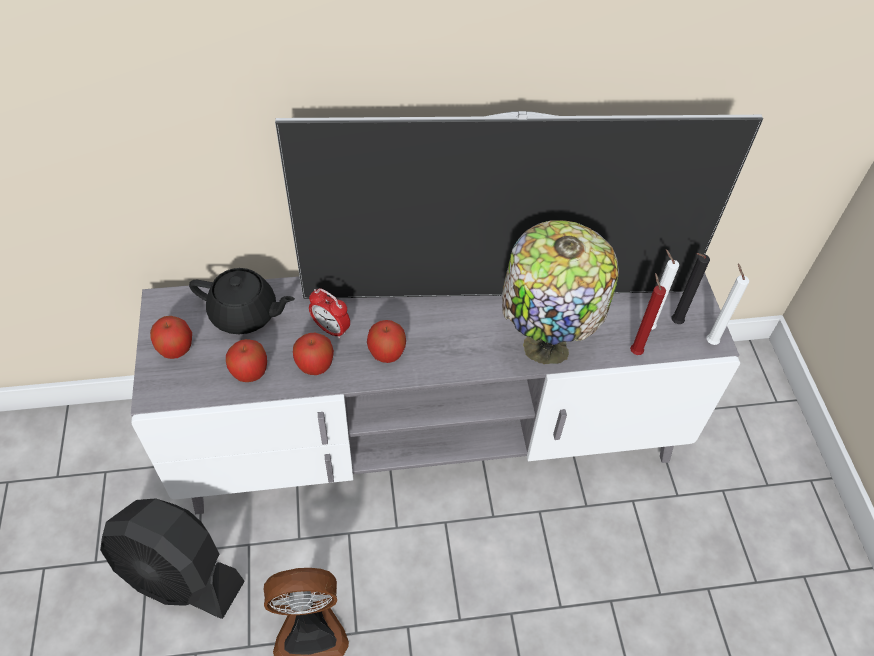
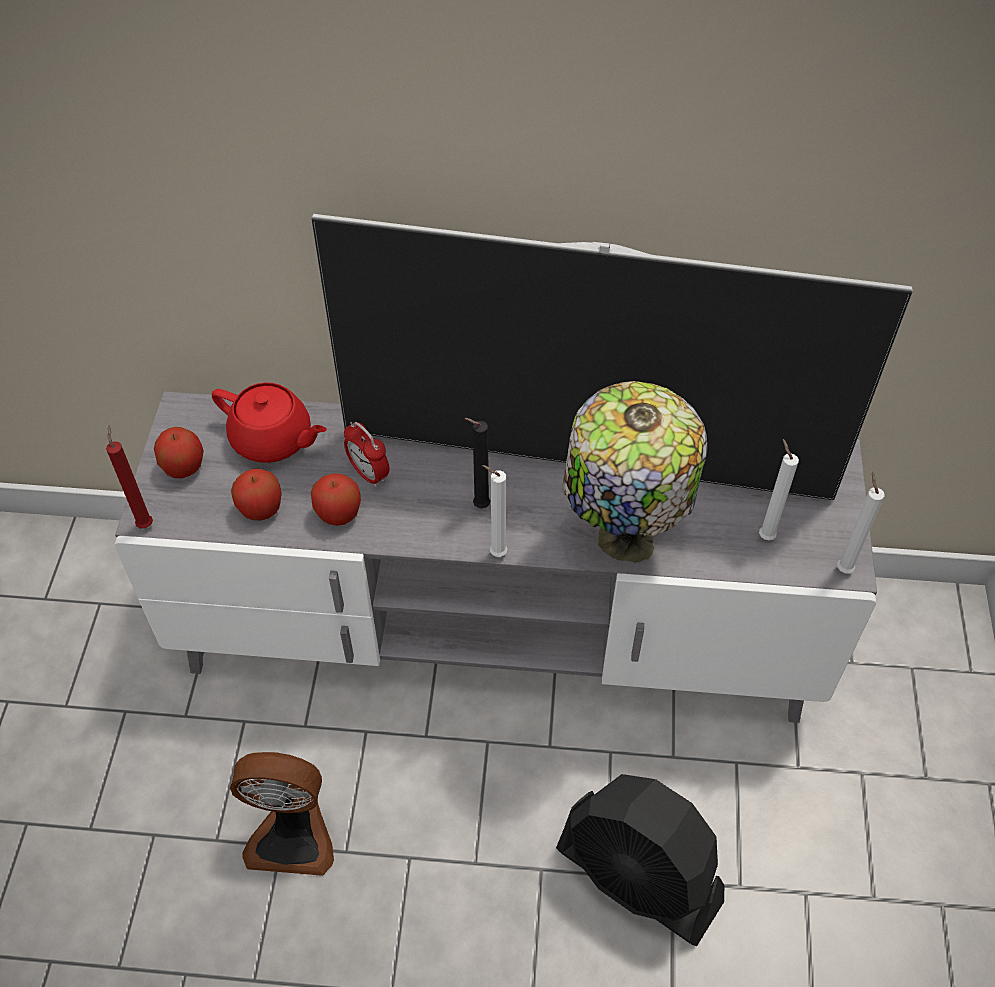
camera: 15 degrees right, 0 degrees up
(180, 576) = (156, 741): black fan -> black fan (638, 877)
(245, 314) = (273, 440): black teapot -> red teapot
(387, 353) = (428, 513): apple -> none
(448, 375) = (495, 553): none -> white candle
(634, 351) = (739, 563): red candle -> red candle (145, 523)
(674, 322) = (802, 536): black candle -> black candle (478, 505)

